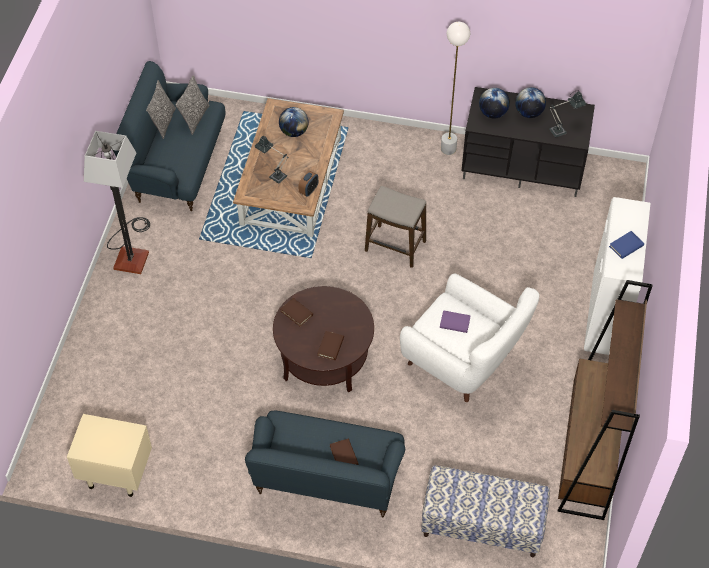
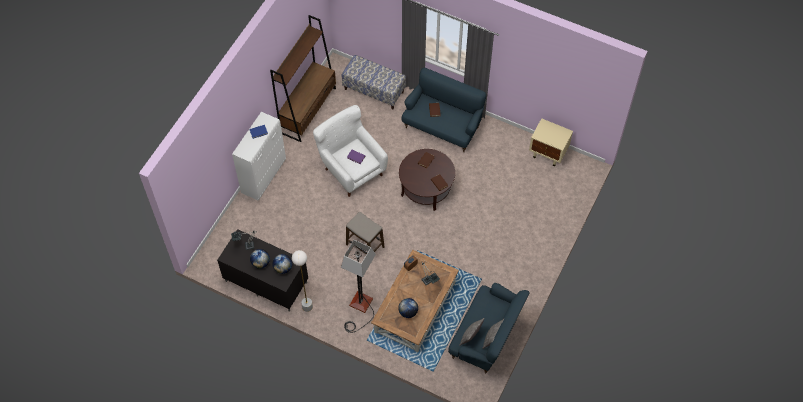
camera: 165 degrees left, 5 degrees up
(131, 252) = (524, 279): floor lamp -> floor lamp (360, 308)

